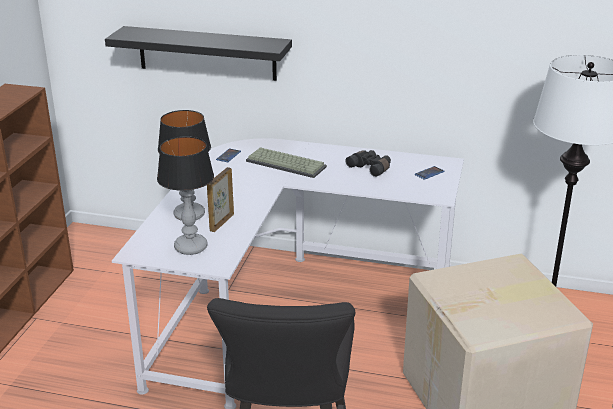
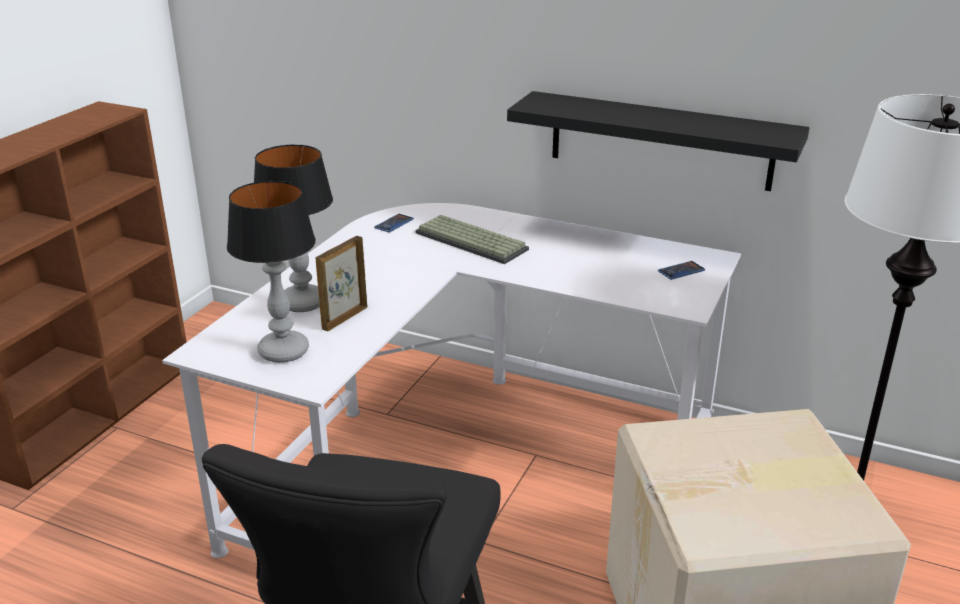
camera: 10 degrees right, 0 degrees up
(207, 53) = (380, 76): black shelf -> black shelf (660, 140)
(371, 168) = (594, 256): black binoculars -> none

